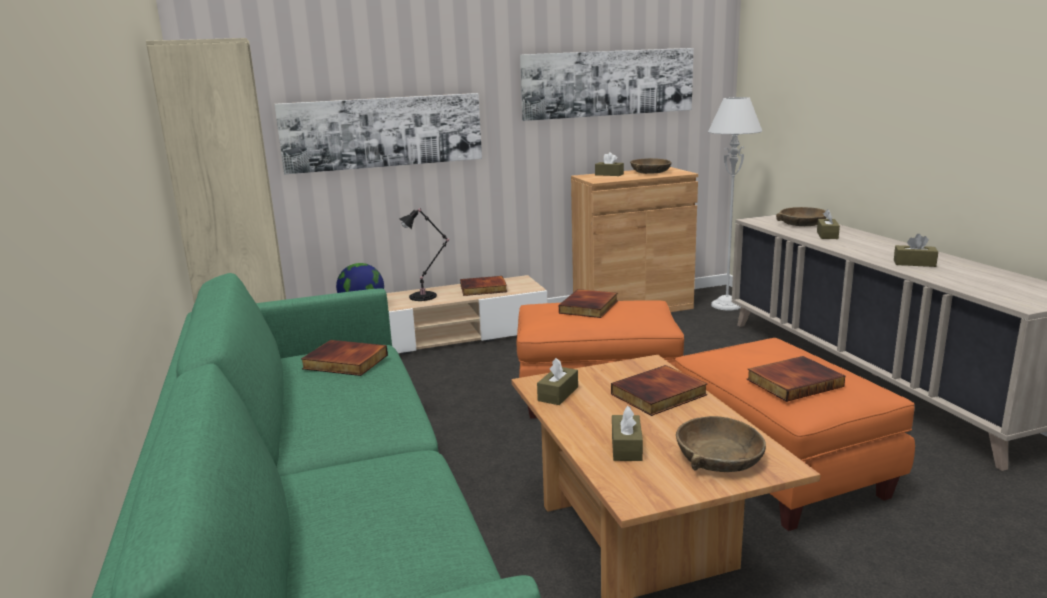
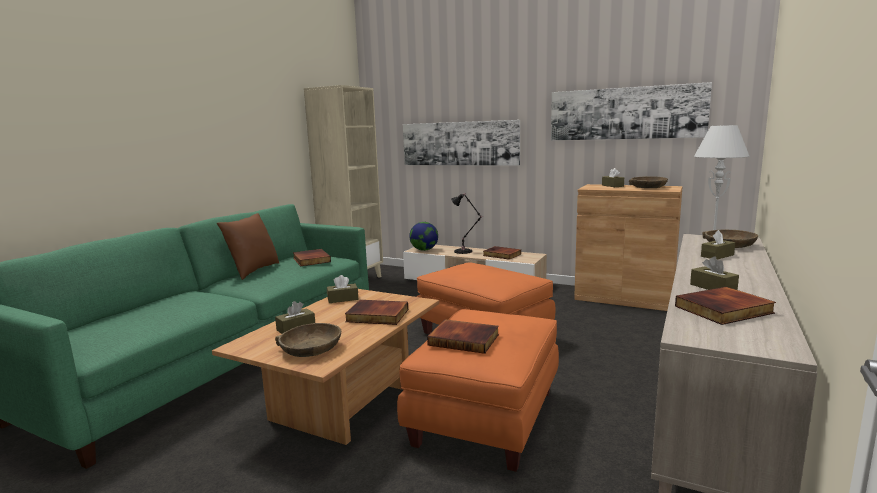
camera: 45 degrees right, 5 degrees down
(296, 409) = (253, 271): none -> brown pillow
(589, 307) = (485, 270): book -> book (724, 310)

